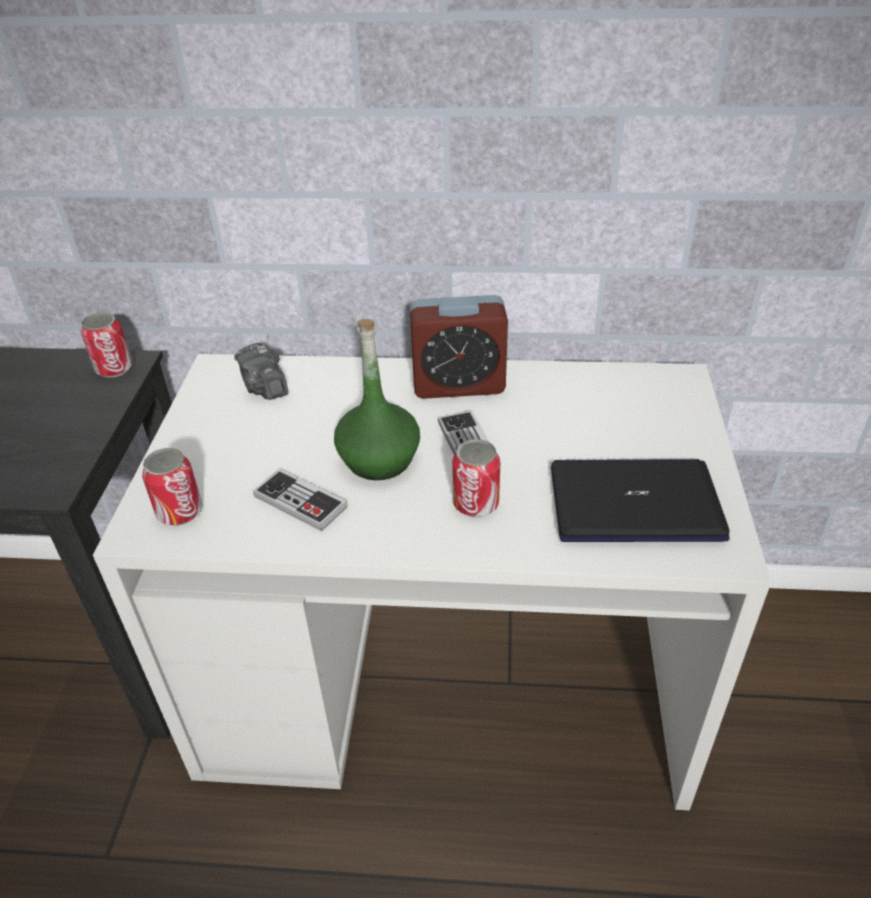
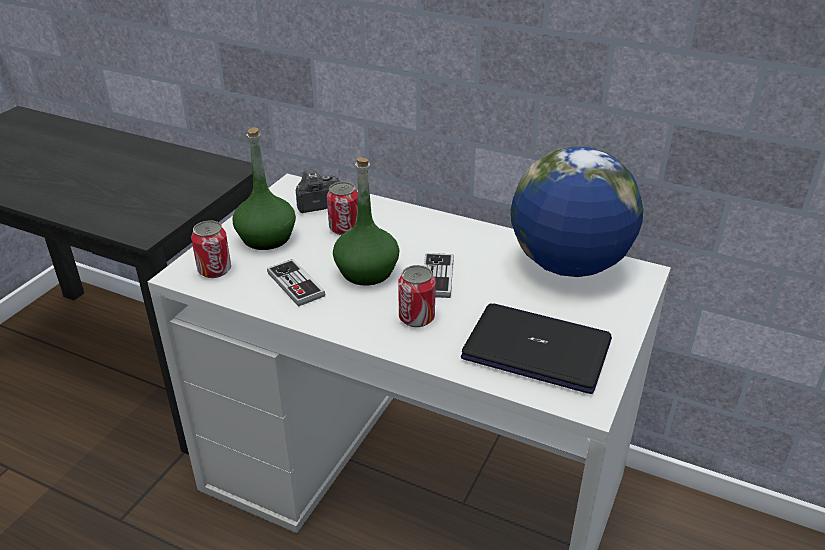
camera: 20 degrees right, 5 degrees down
(114, 368) = (225, 170): can -> can (344, 228)
(224, 448) = (266, 238): none -> green bottle
(264, 387) = (318, 205): camera -> camera turned 75 degrees clockwise
(458, 385) = (458, 236): alarm clock -> none
(602, 390) = (568, 265): none -> globe

